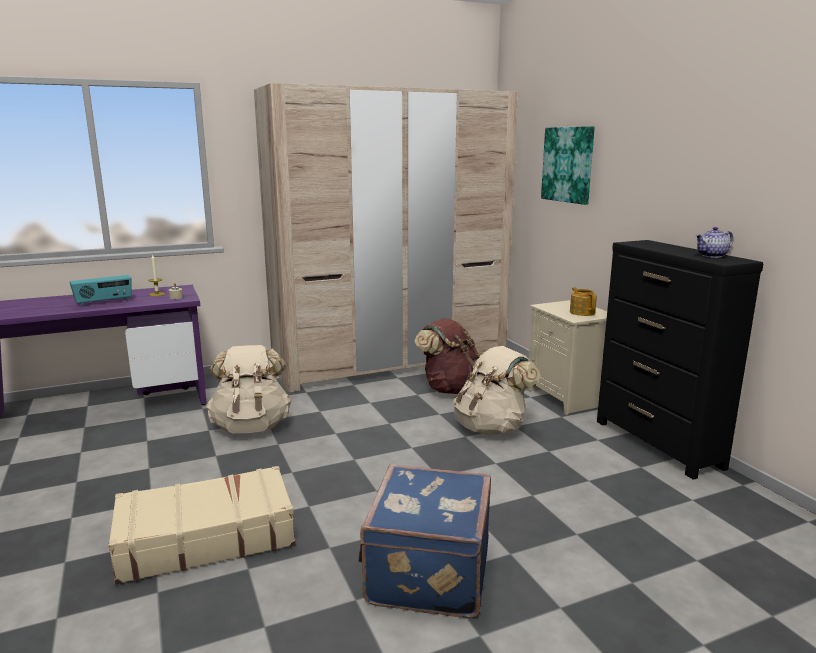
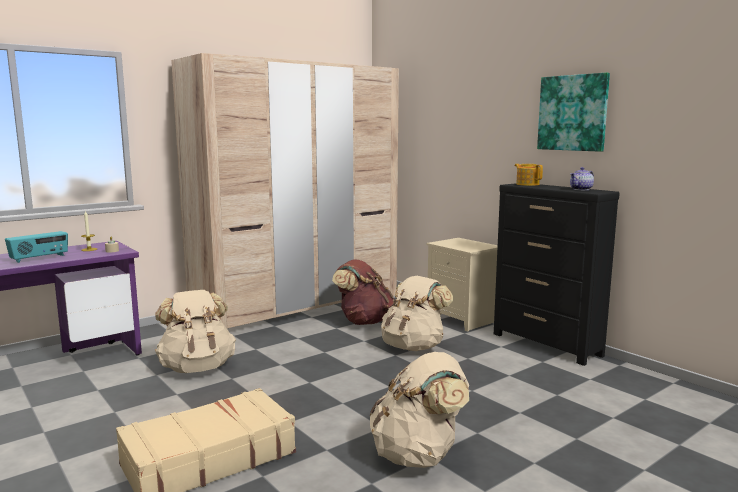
camera: 15 degrees left, 5 degrees down
(426, 572) = (418, 455): blue suitcase -> beige backpack
(568, 164) = (445, 127): picture -> picture (573, 113)
(582, 312) = (471, 245): teapot -> teapot (527, 184)

